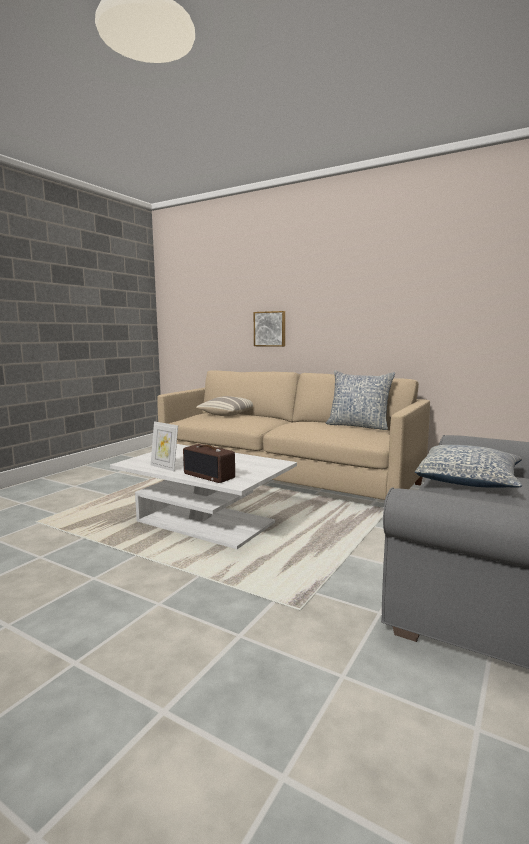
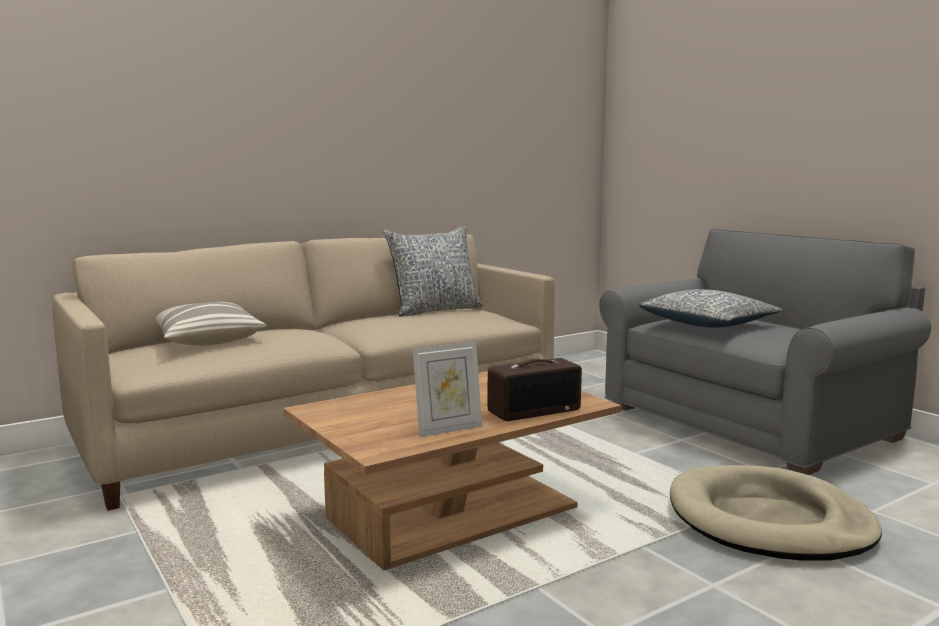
camera: 65 degrees left, 0 degrees up
(205, 522) = (453, 513): white coffee table -> brown coffee table
(270, 329) = (194, 161): picture -> none
(271, 619) = (769, 521): none -> beige dog bed

